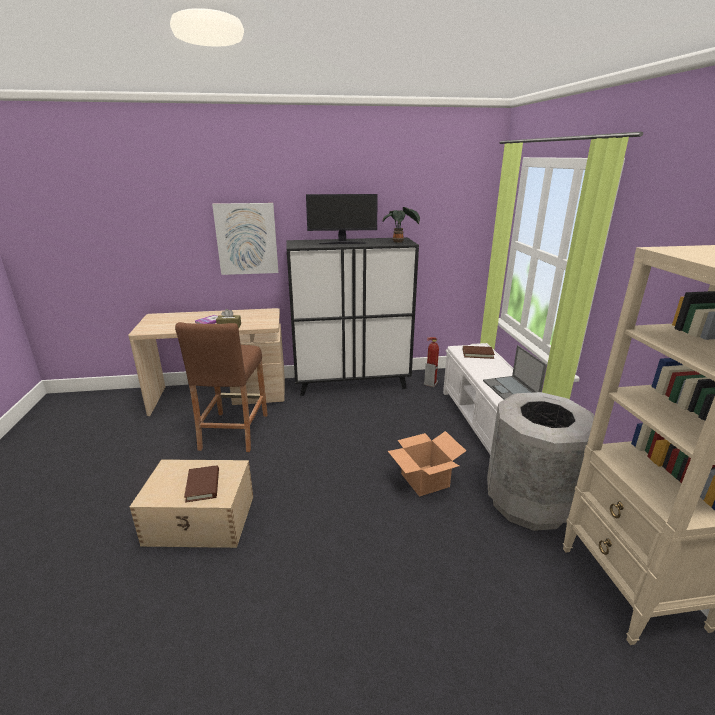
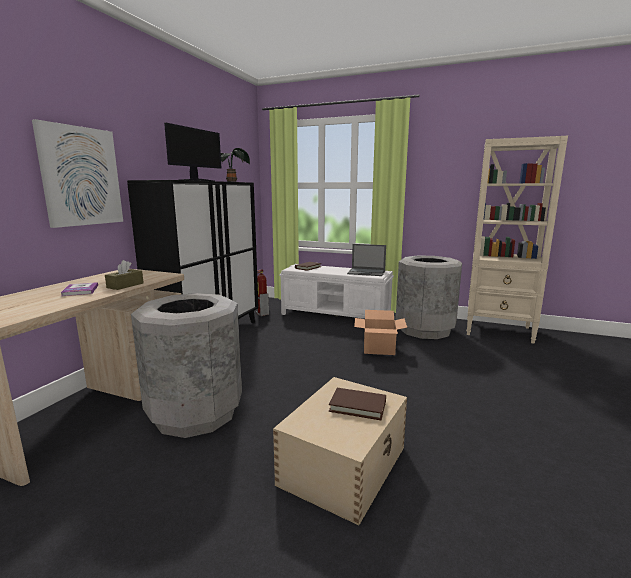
camera: 60 degrees left, 10 degrees down
(233, 431) = (196, 413): brown stool -> grey trash can

